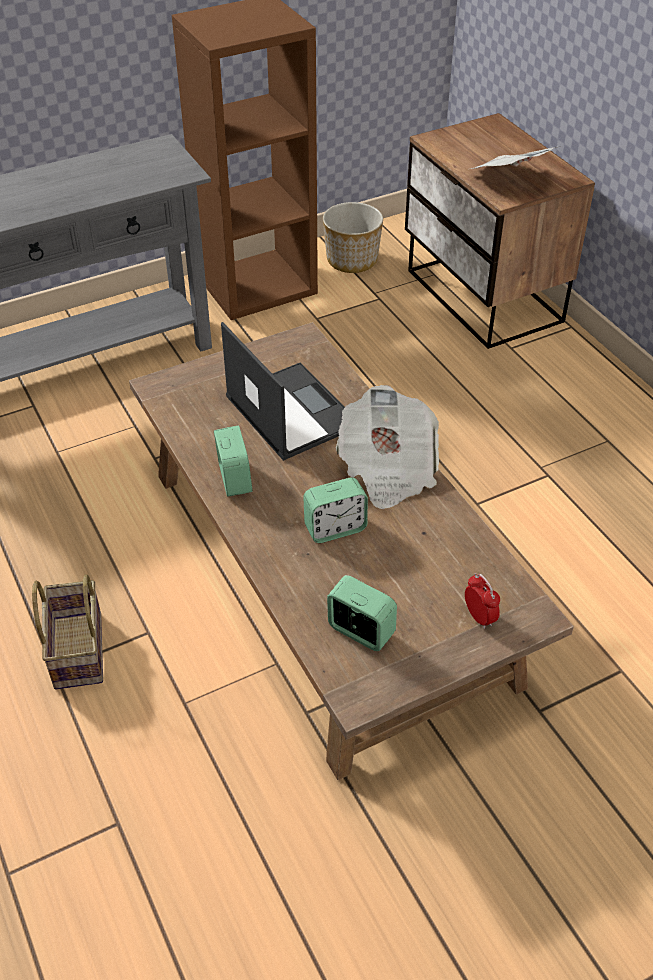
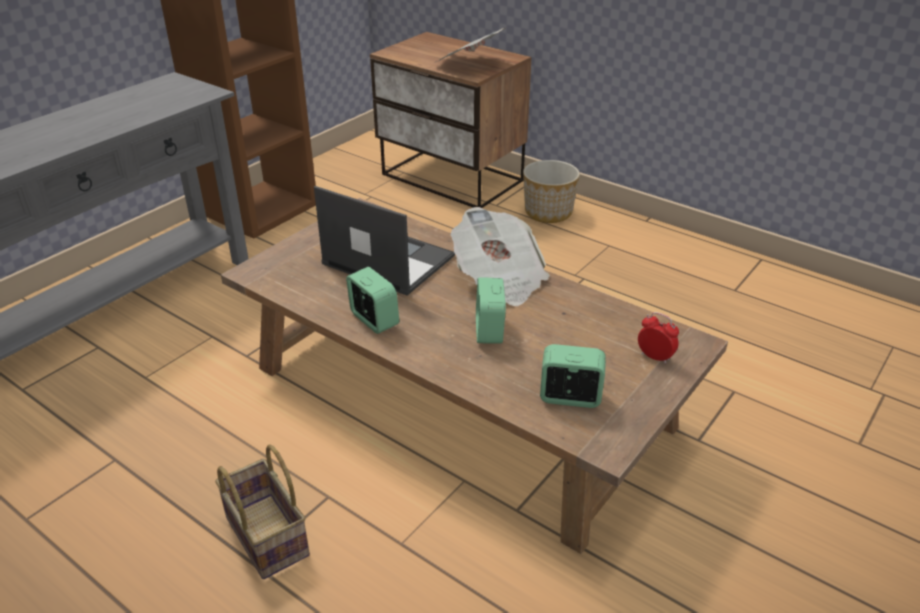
camera: 25 degrees left, 10 degrees down
(335, 528) = (489, 330): alarm clock -> alarm clock turned 135 degrees clockwise
(352, 260) = (332, 176): planter -> planter (548, 212)

